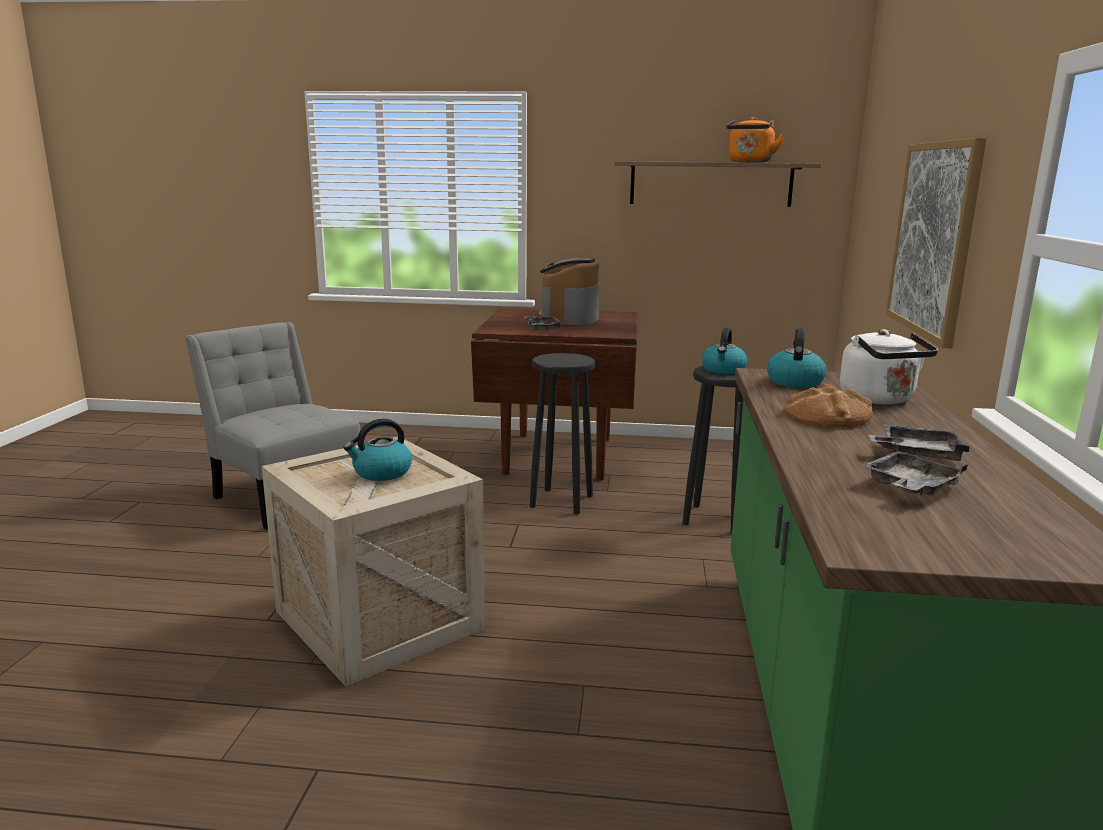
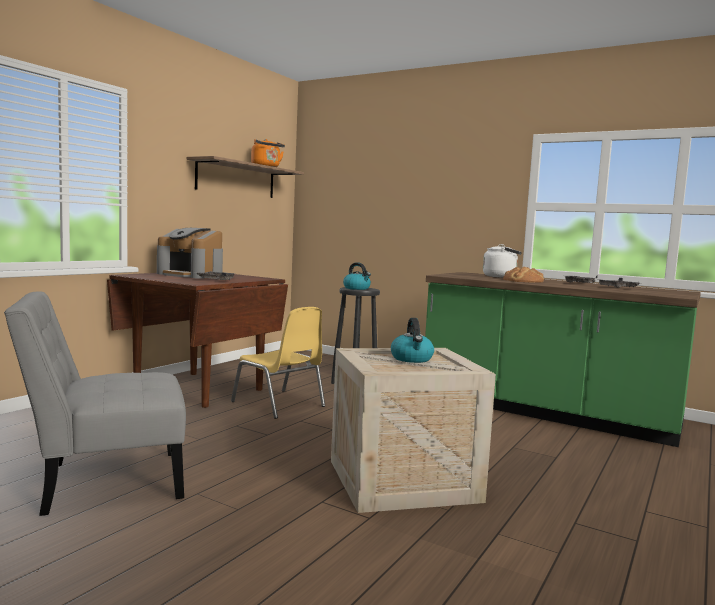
camera: 65 degrees left, 10 degrees down
(560, 501) = (279, 404): black stool -> yellow chair
(794, 381) = (463, 276): kettle -> none
(933, 238) = (428, 210): picture -> none

